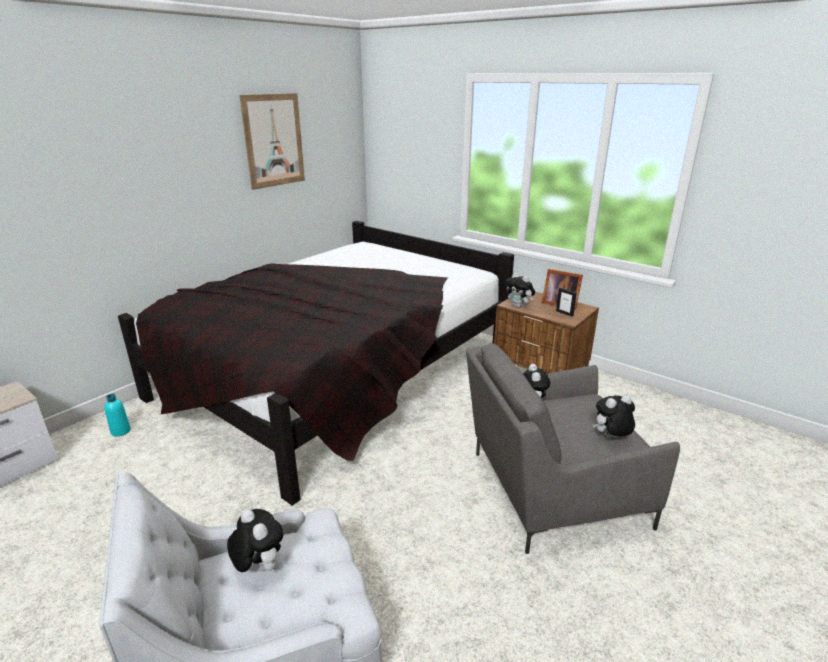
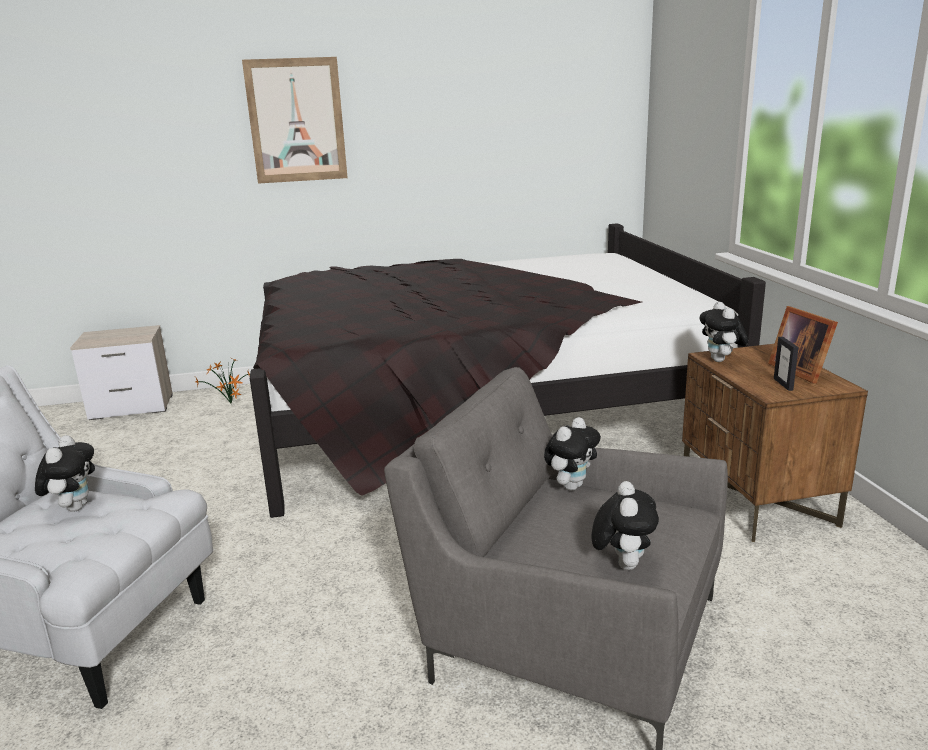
camera: 40 degrees right, 5 degrees down
(121, 431) = (231, 404): turquoise bottle -> potted plant
(273, 141) = (490, 101): picture -> picture (296, 121)
(610, 438) = (622, 563): plush toy -> plush toy turned 75 degrees clockwise

